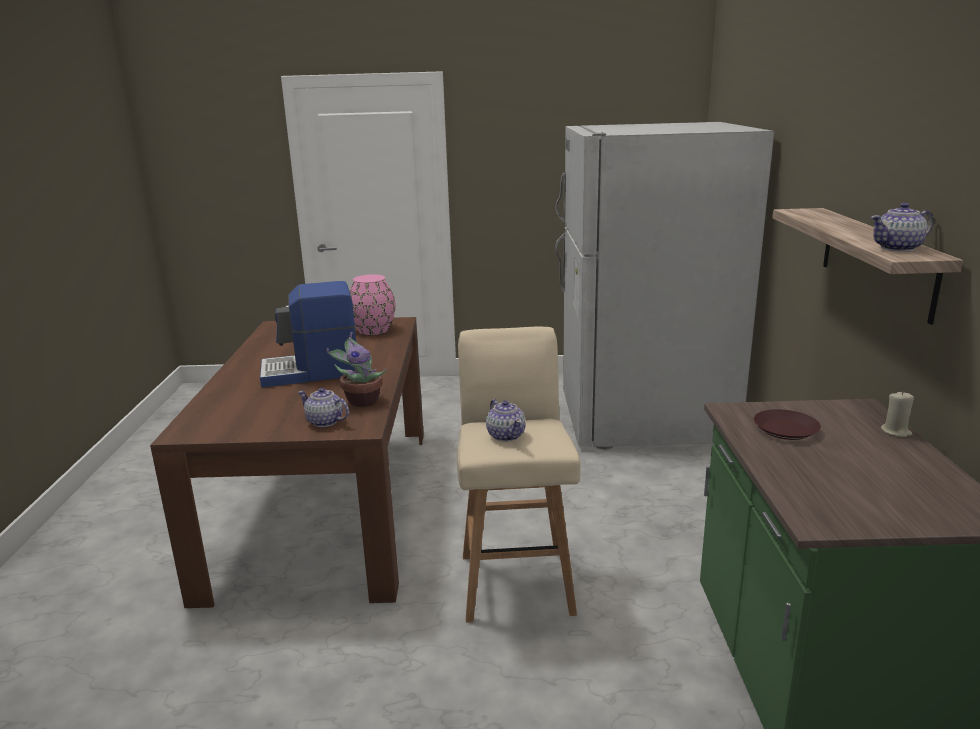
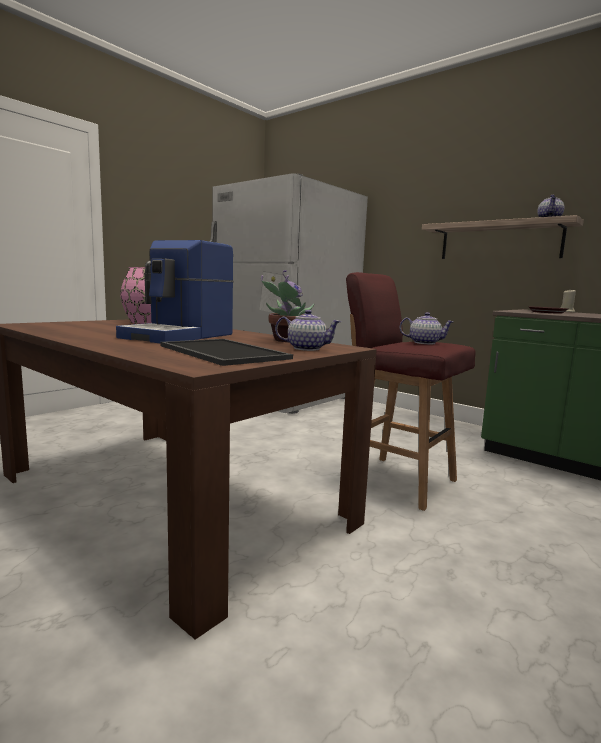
camera: 50 degrees left, 10 degrees down
(252, 412) = (220, 352): none -> tray
(325, 422) = (306, 348): teapot -> teapot turned 150 degrees counterclockwise
(516, 581) = (397, 480): beige stool -> red stool

